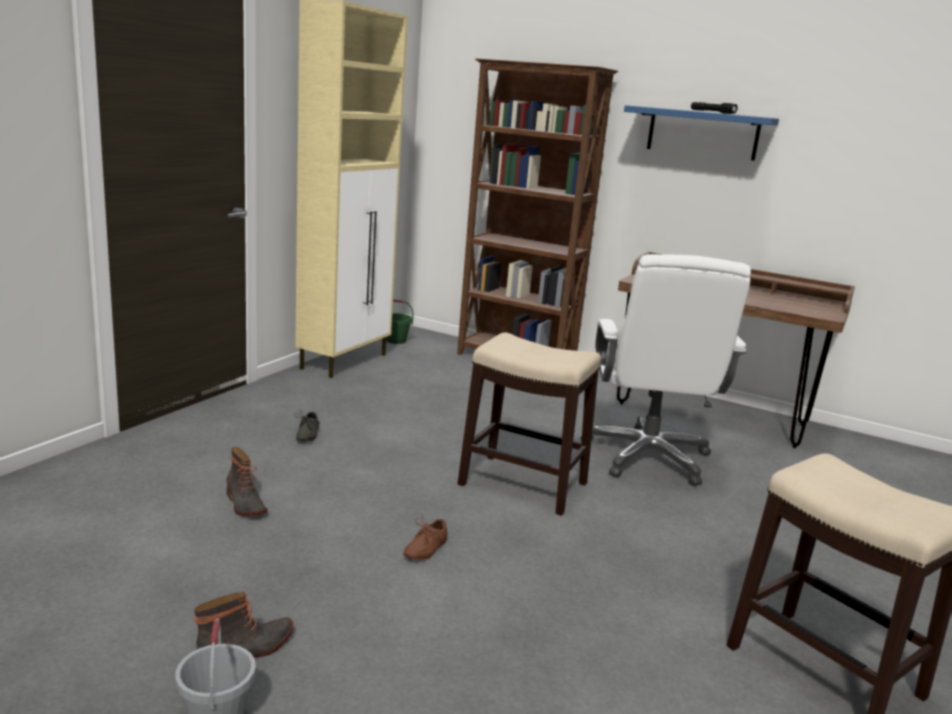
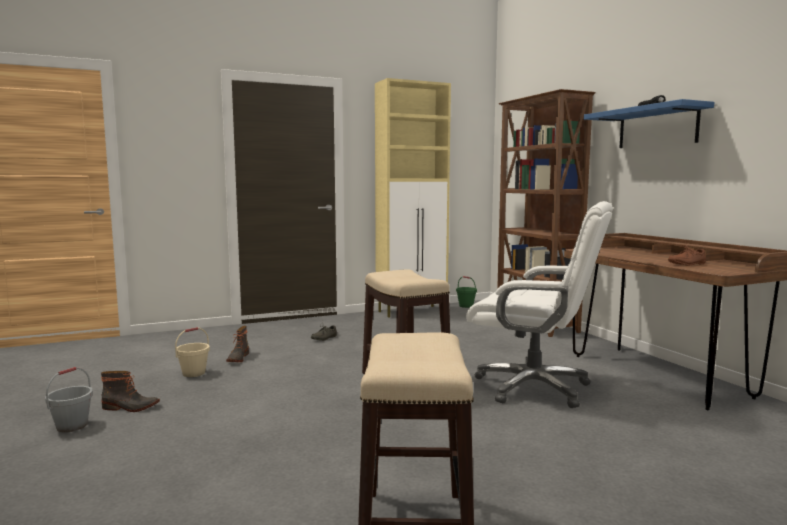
camera: 40 degrees right, 10 degrees down
(226, 552) = (194, 373): none -> beige bucket
(423, 549) = (283, 394): brown shoe -> brown shoe (685, 264)
(647, 457) = (534, 387): white office chair -> white office chair turned 105 degrees counterclockwise

